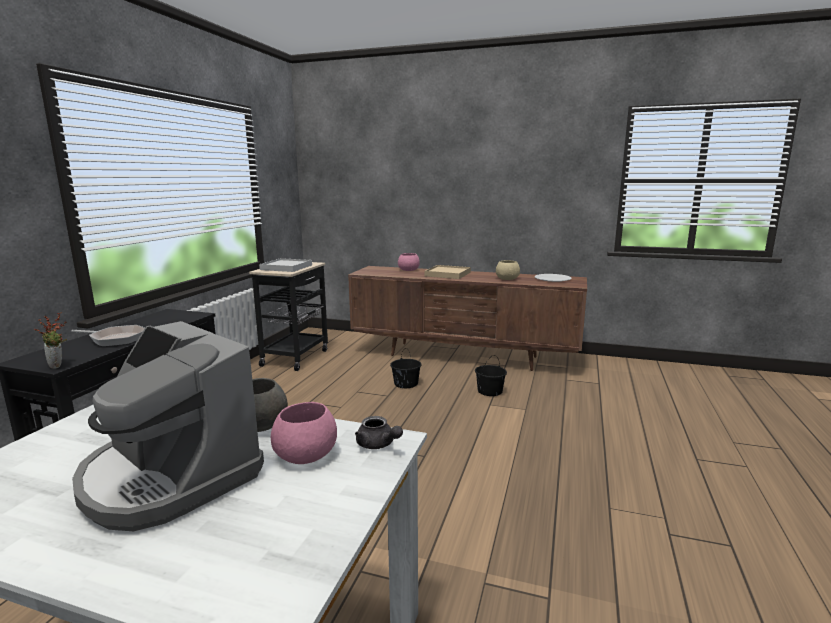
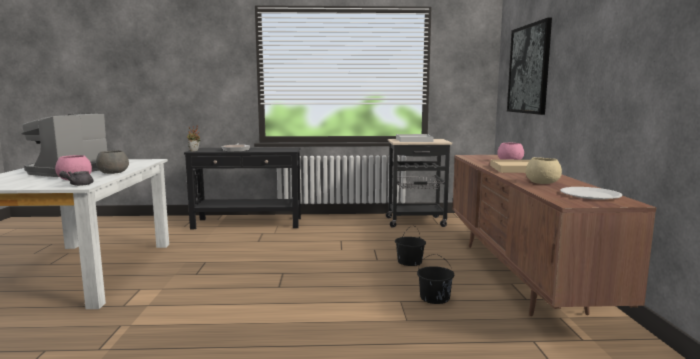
camera: 70 degrees right, 5 degrees down
(372, 185) = (529, 69): none -> picture

